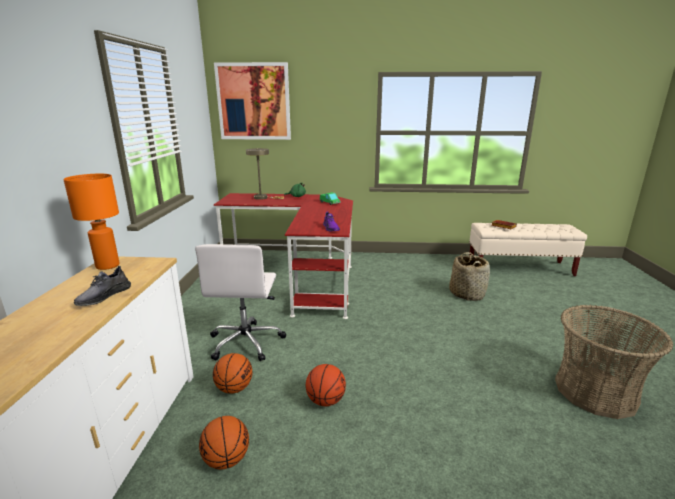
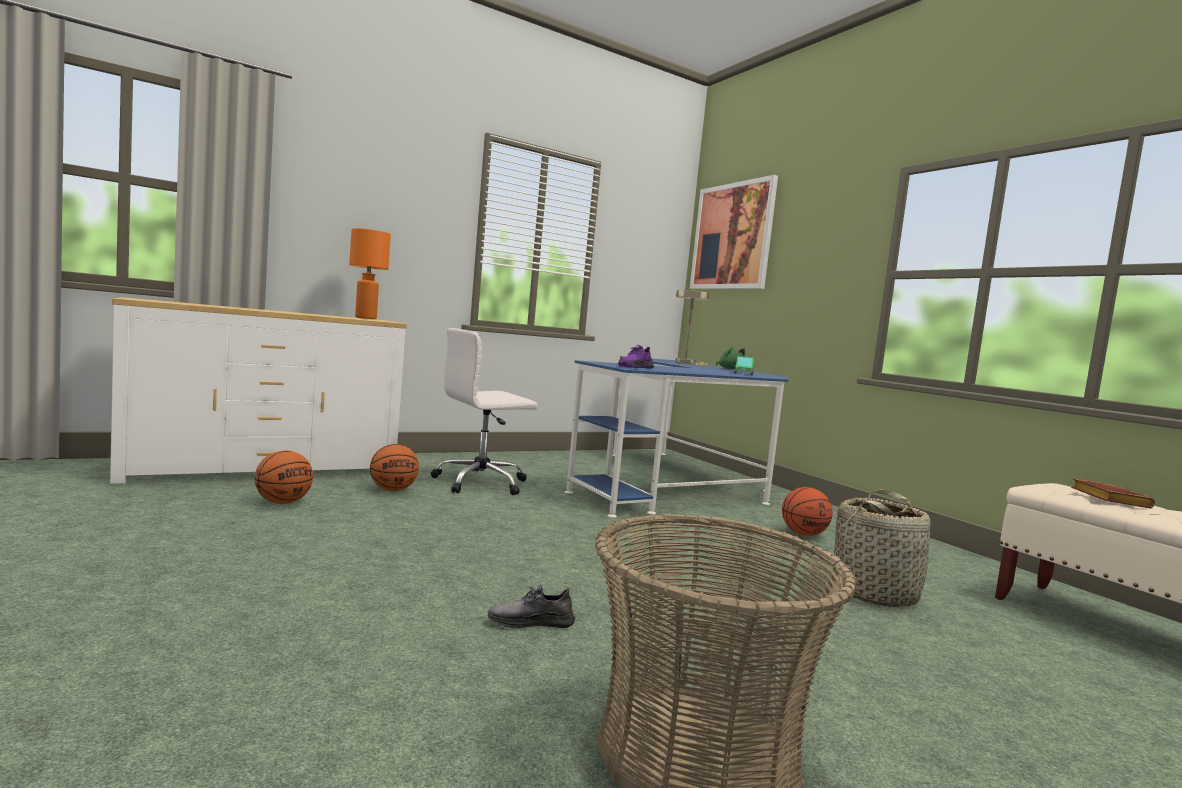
camera: 55 degrees right, 15 degrees down
(104, 296) = (305, 313): grey shoe -> grey shoe (531, 622)
(300, 275) = (677, 484): red desk -> blue desk
(325, 400) = (410, 526): basketball -> basketball (803, 534)

